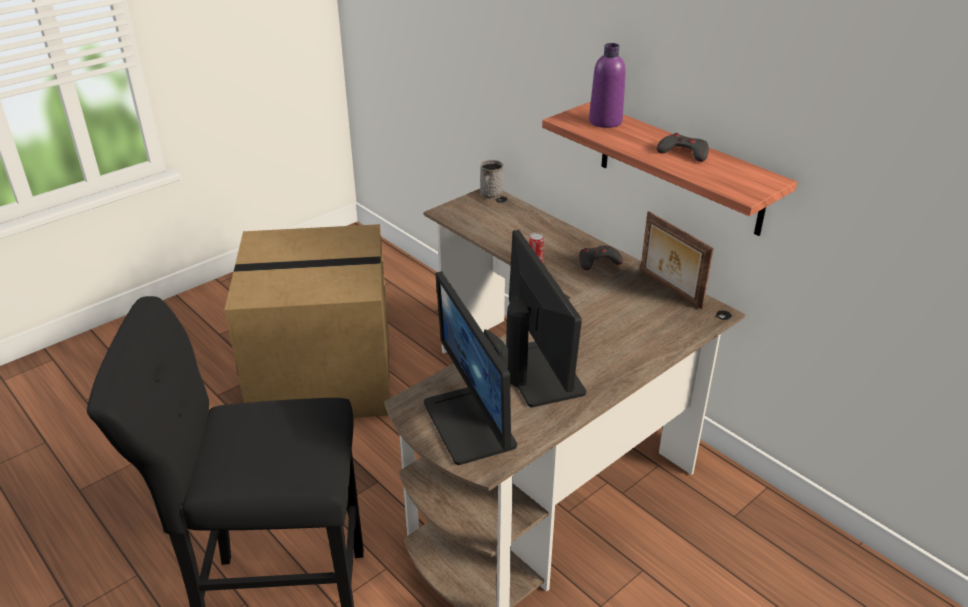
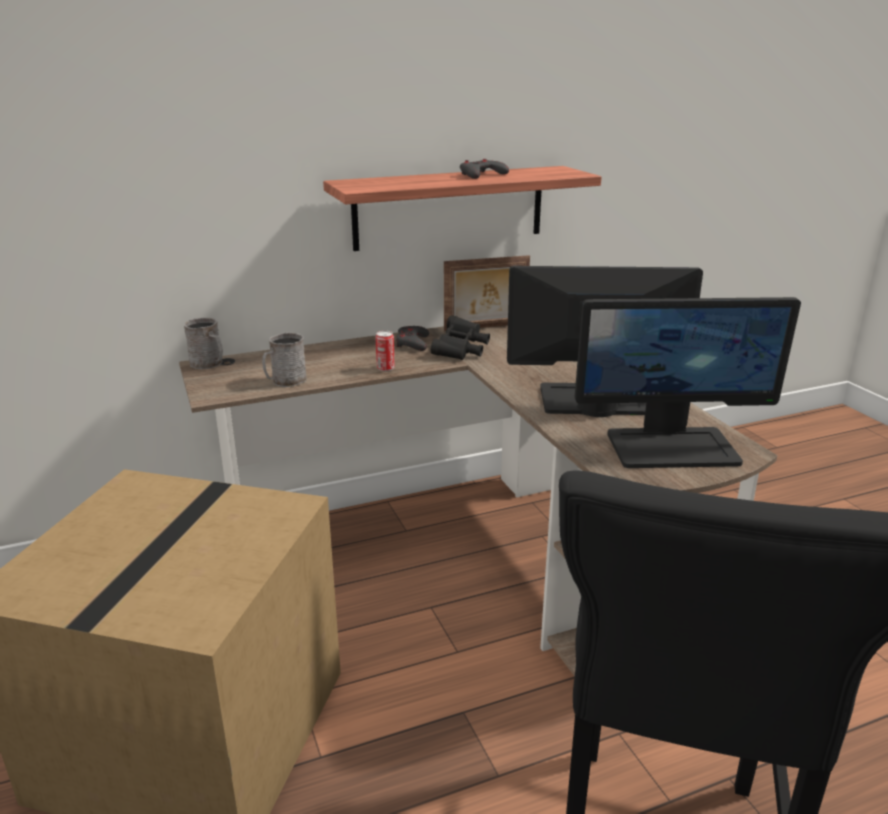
camera: 70 degrees left, 10 degrees down
(483, 230) = (285, 381): none -> grey mug
(599, 288) = (461, 351): none -> black binoculars
(605, 121) = (383, 181): purple bottle -> none

